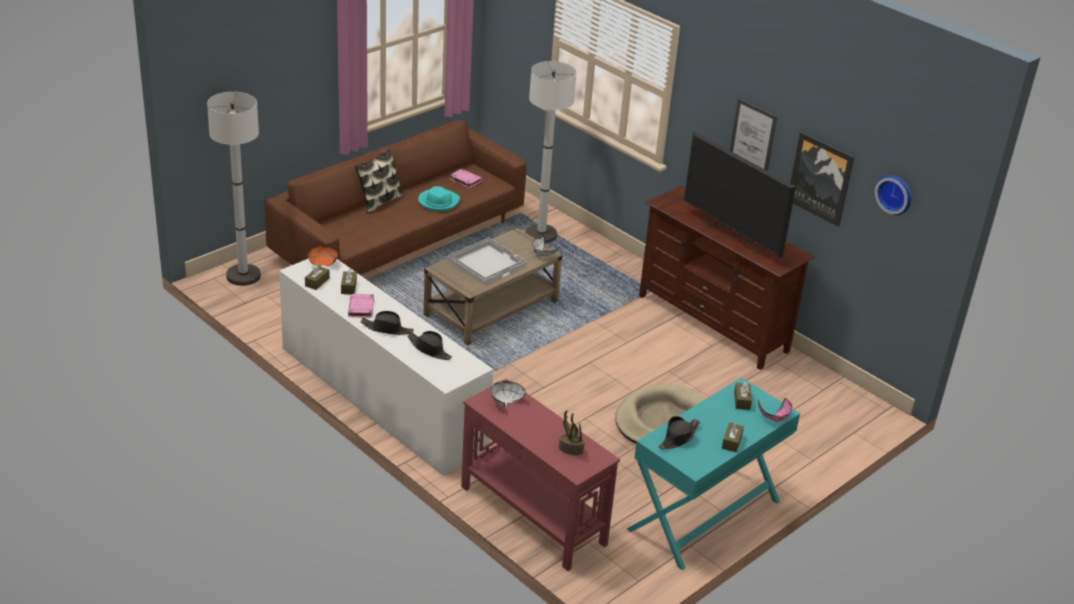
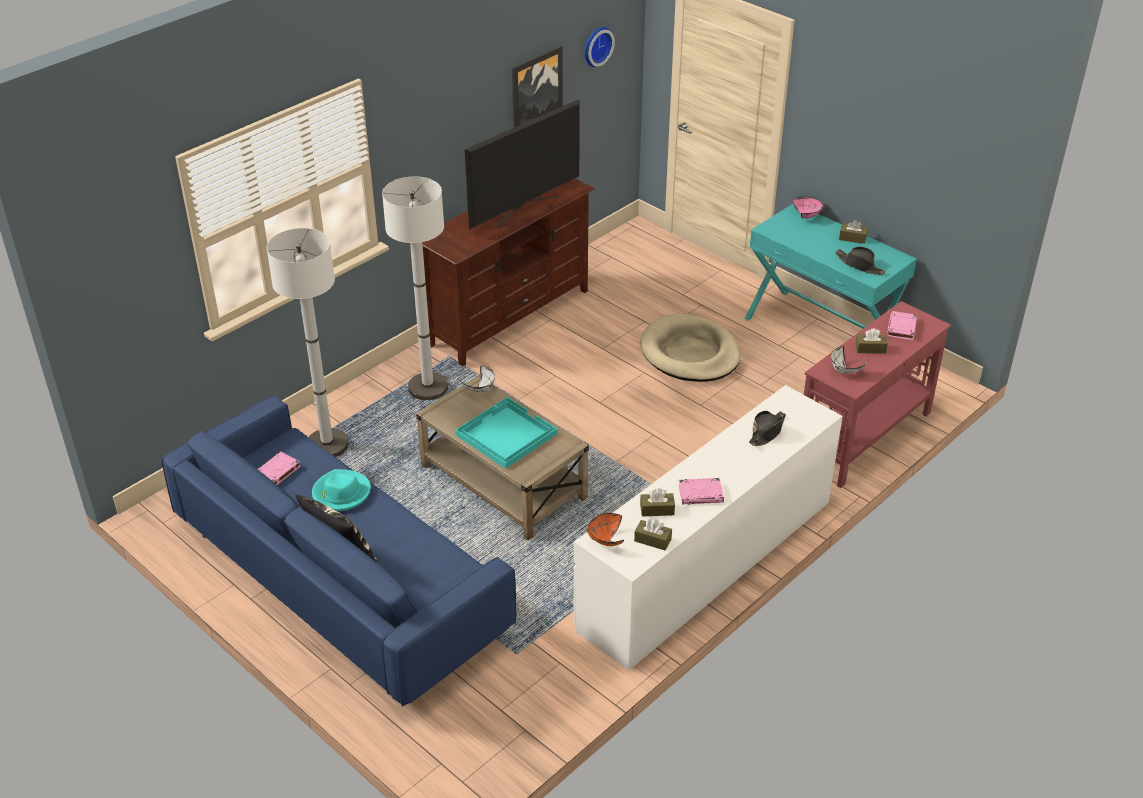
camera: 90 degrees left, 5 degrees up
(243, 276) = (453, 745): white floor lamp -> white floor lamp (428, 388)
(387, 329) = (737, 468): black hat -> none
(400, 239) = (341, 580): brown sofa -> blue sofa
(486, 262) = (505, 434): white tray -> turquoise tray
(570, 449) = (901, 328): potted plant -> pink book
(742, 401) = (788, 230): brown tissue box -> brown tissue box (870, 348)
(752, 138) = (467, 119): picture -> none

